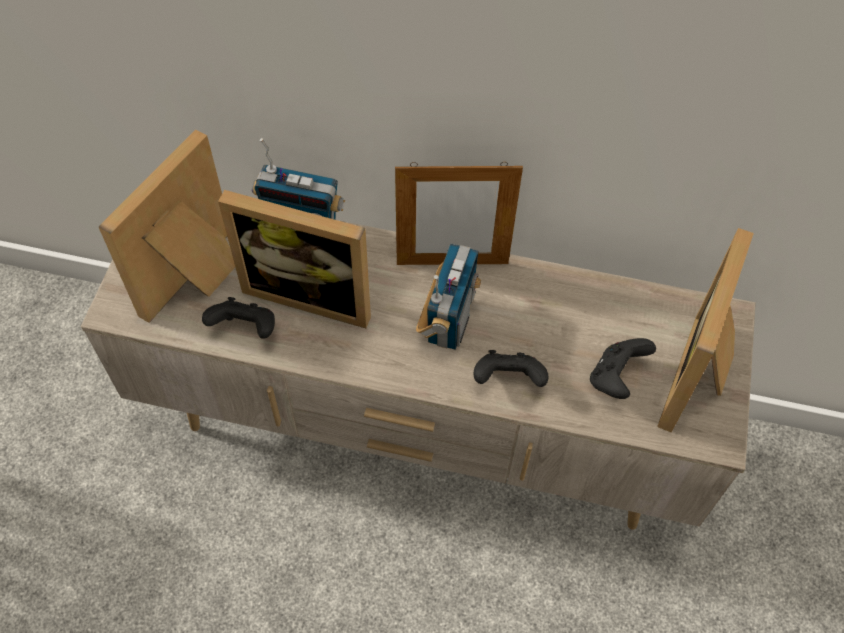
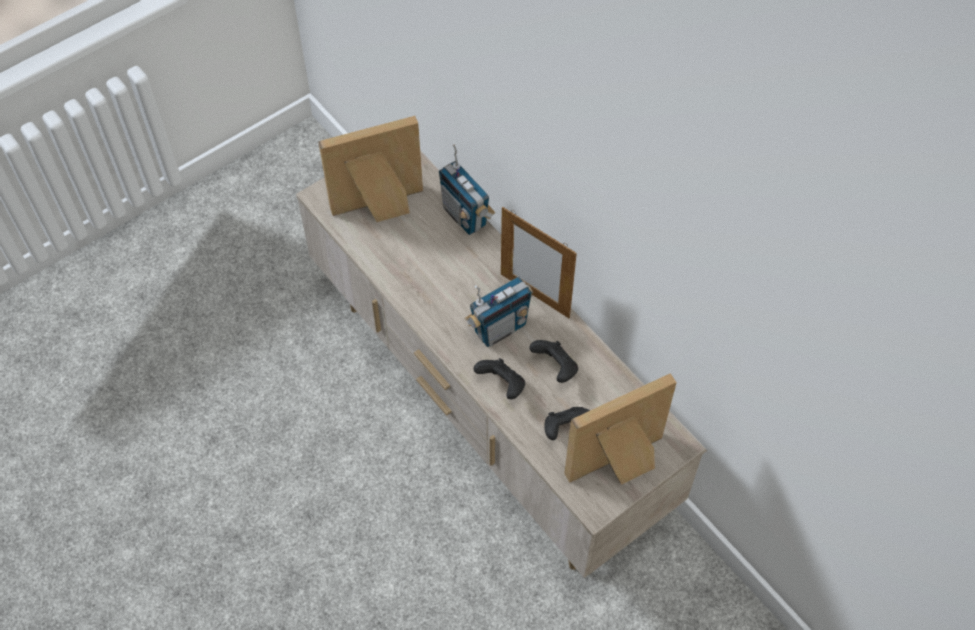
camera: 40 degrees right, 0 degrees up
(245, 329) = (381, 254): black game controller -> black game controller (555, 368)
(311, 292) = (436, 257): picture frame -> none

